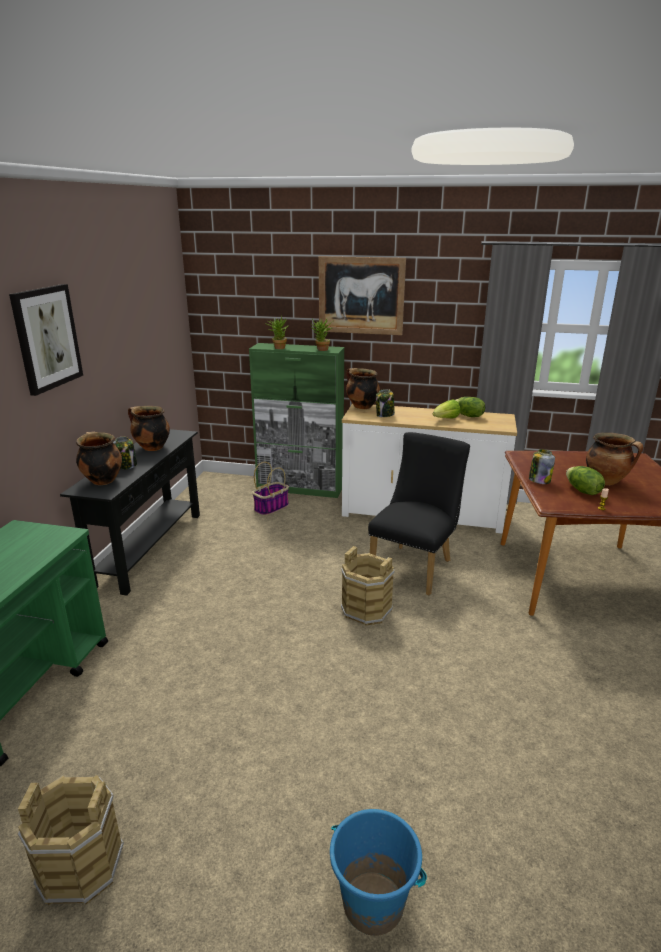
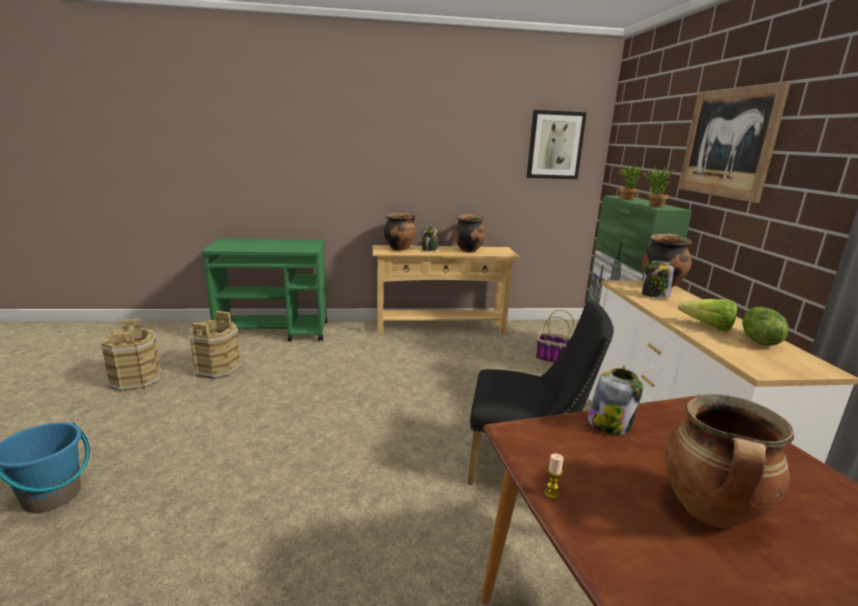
camera: 70 degrees right, 5 degrees down
(47, 338) = (394, 136): picture -> picture (555, 145)
(149, 548) = (440, 328): black console table -> beige console table
(366, 609) = (416, 442): brown bucket -> brown bucket (218, 369)
(582, 491) = (615, 472): lettuce -> none

